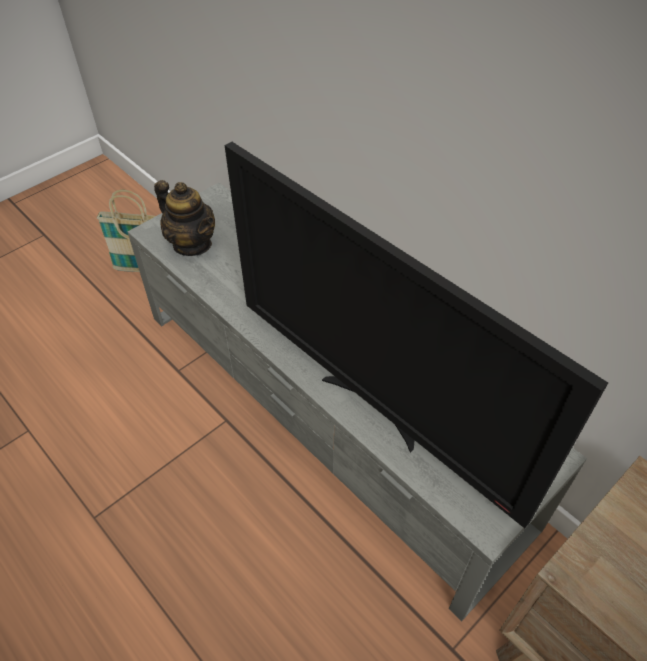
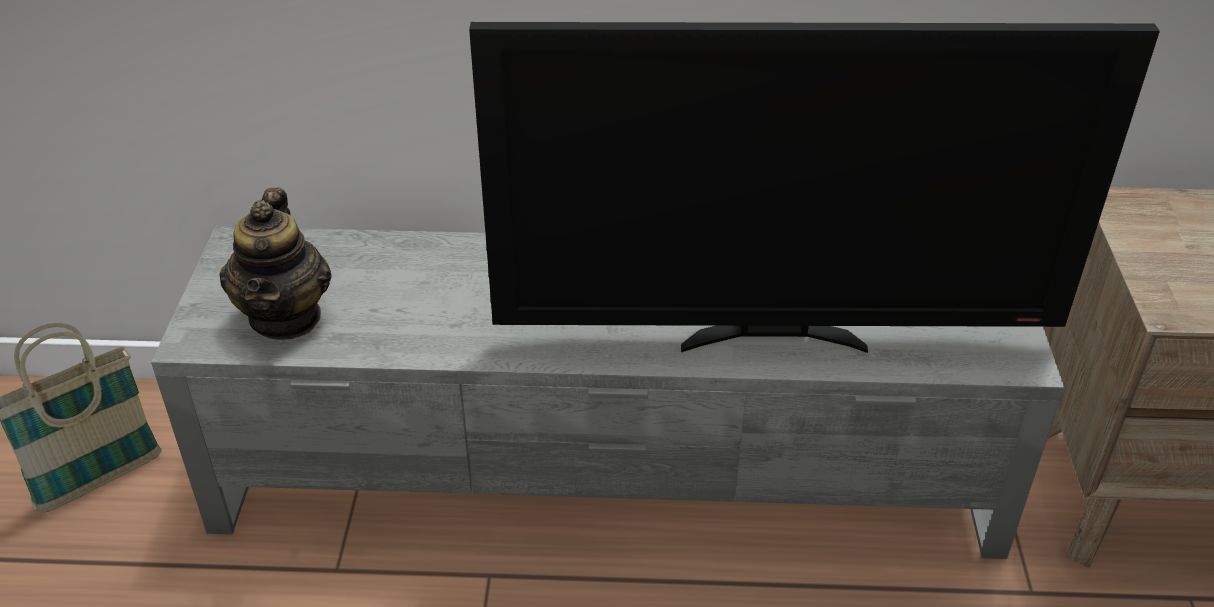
camera: 45 degrees left, 10 degrees down
(192, 244) = (286, 317): teapot -> teapot turned 90 degrees clockwise

